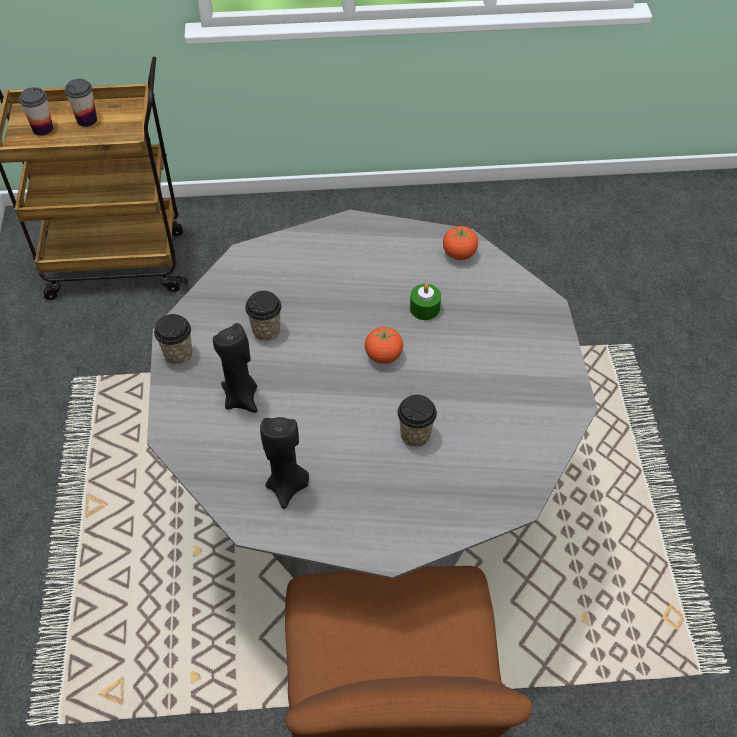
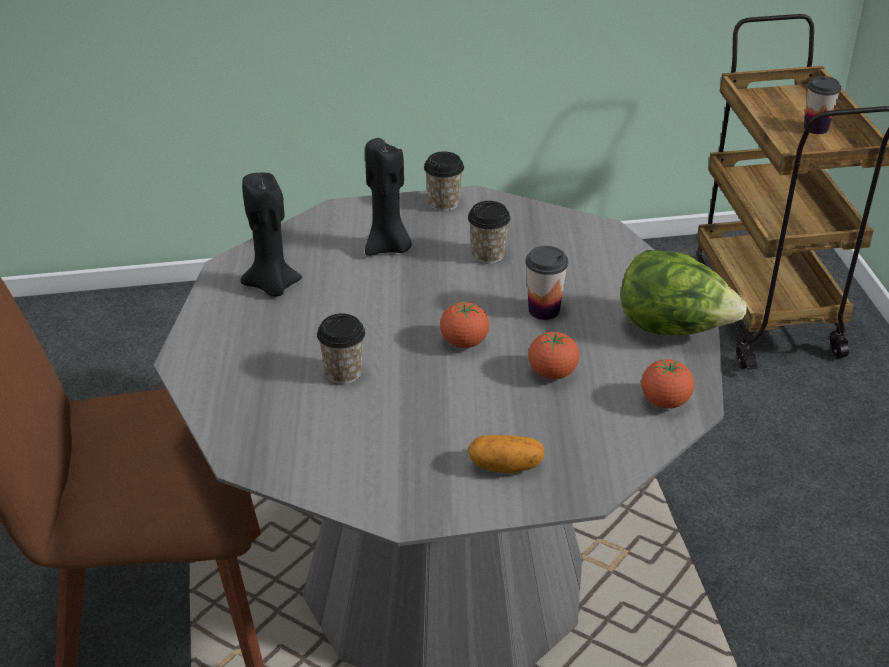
camera: 85 degrees right, 15 degrees down
(43, 129) = (784, 105): cup -> cup (544, 310)
(379, 236) = (673, 328): none -> lettuce
(424, 308) = (552, 373): green candle -> tomato
(523, 344) = (505, 466): none -> potato

